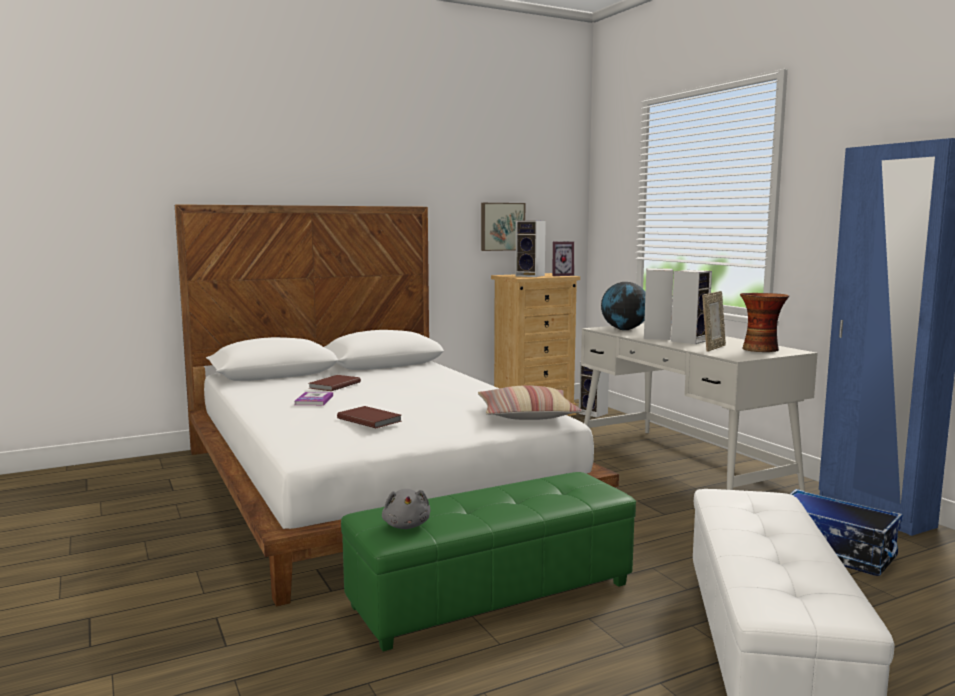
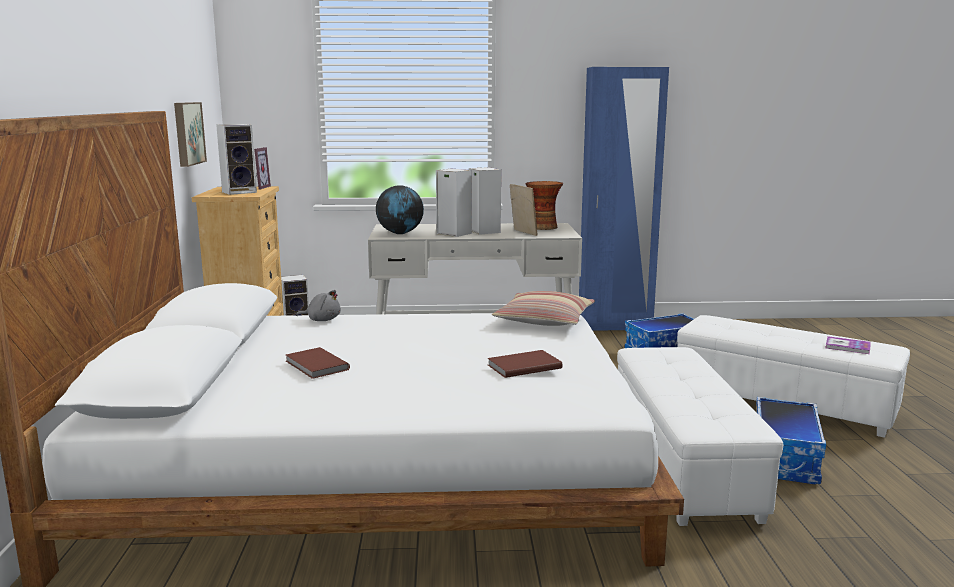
camera: 65 degrees left, 5 degrees up
(314, 400) = (386, 382): book -> book (847, 347)
(406, 525) = (728, 419): grey plush toy -> grey plush toy (322, 320)
(492, 594) = (680, 462): green ottoman -> white ottoman
(564, 657) = (786, 459): none -> storage box

